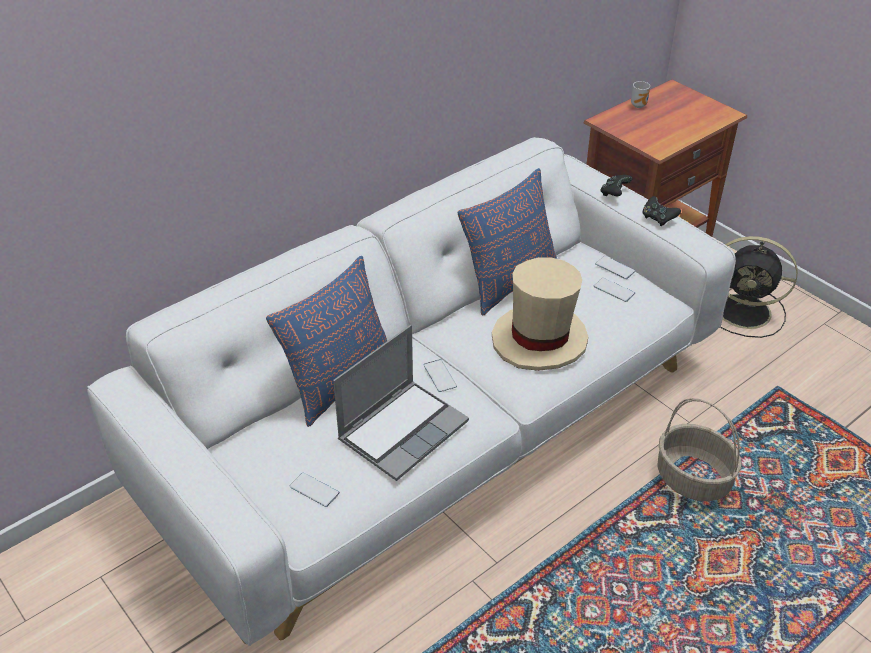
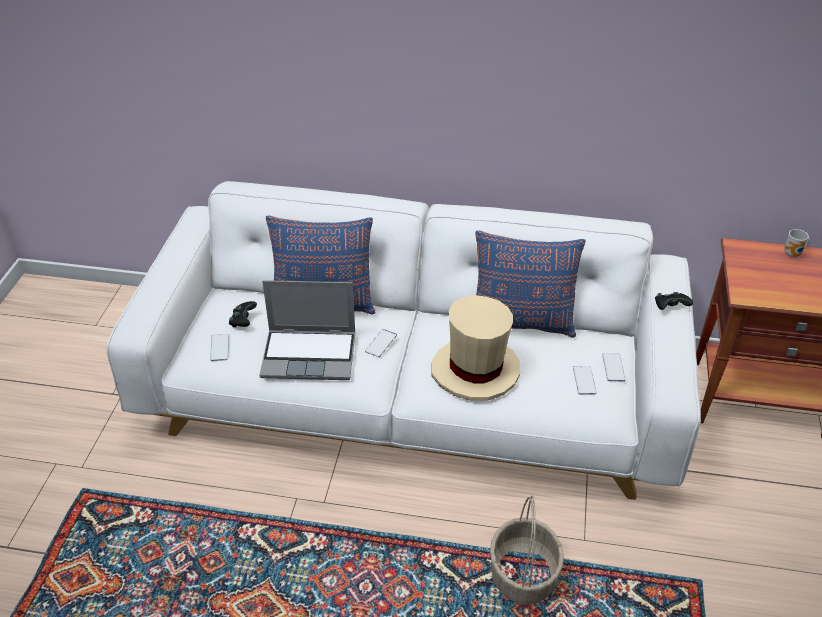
camera: 50 degrees right, 0 degrees up
(658, 218) = (671, 348): black game controller -> black game controller (243, 321)
(746, 312) = (769, 510): black fan -> none

